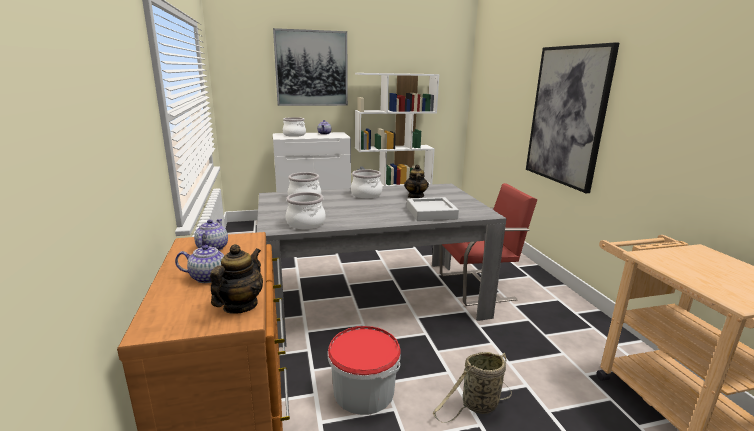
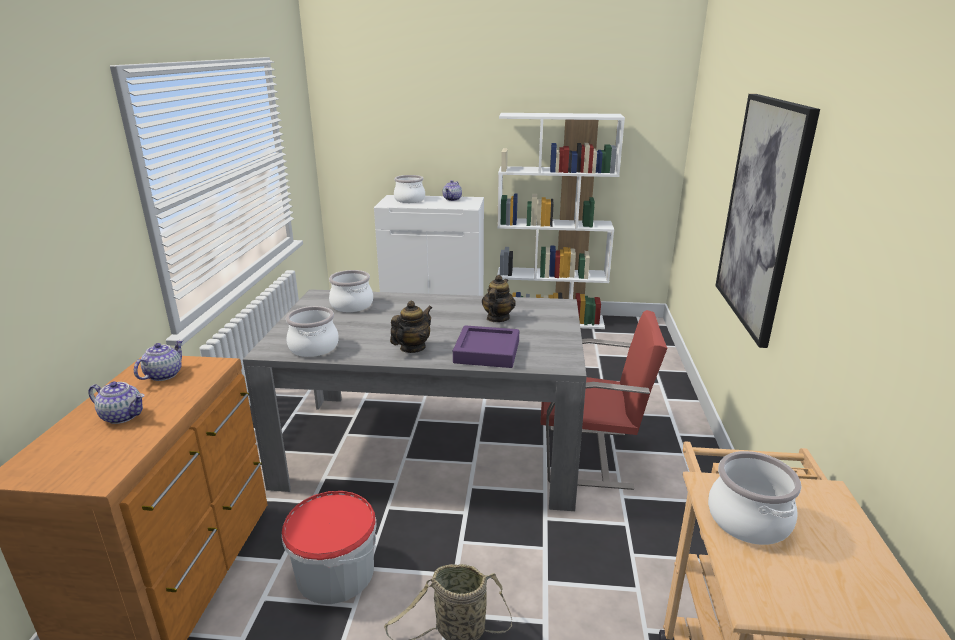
camera: 20 degrees right, 5 degrees up
(240, 306) = (114, 461): teapot -> teapot (412, 348)
(311, 68) = (440, 107): picture -> none
(366, 194) = (434, 307): cooking pot -> cooking pot (747, 520)
(431, 213) = (487, 352): grey tray -> purple tray

